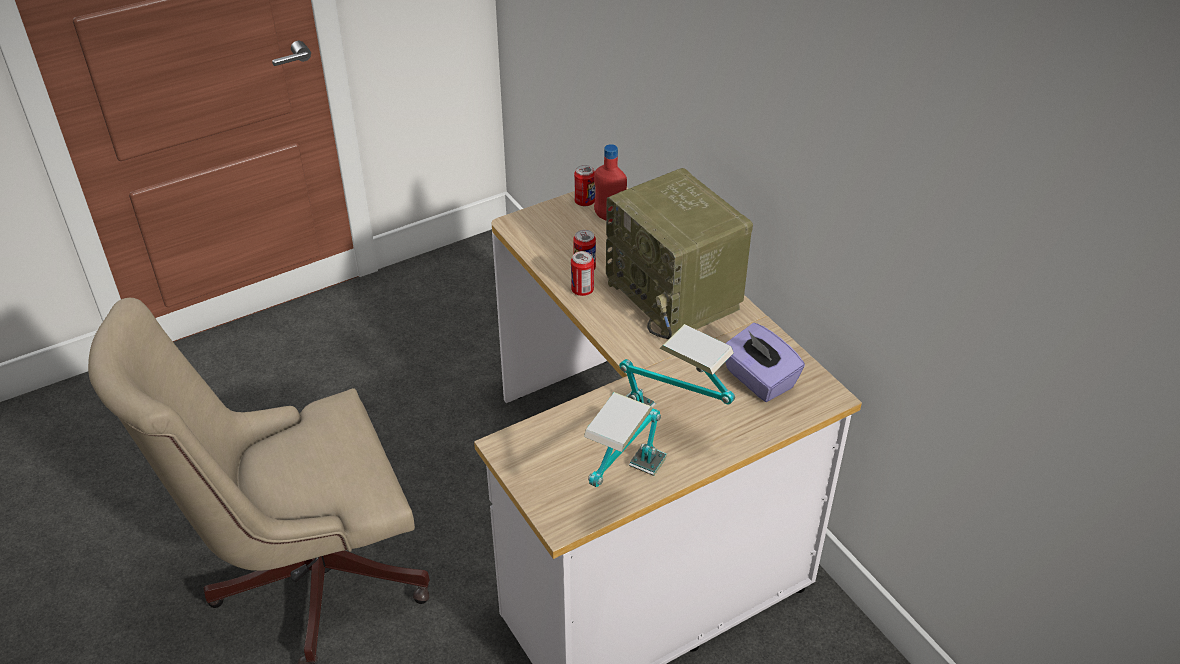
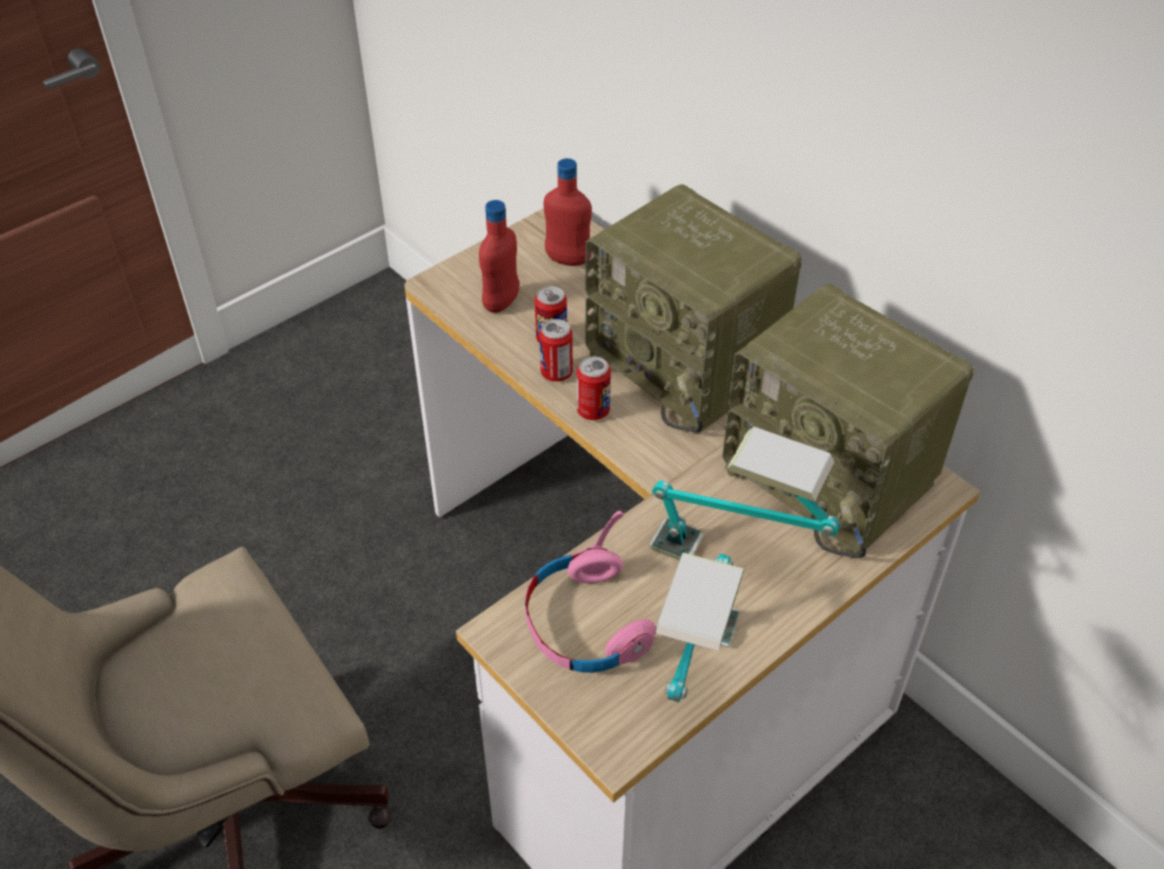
camera: 10 degrees left, 5 degrees up
(556, 240) = (501, 302): none -> red bottle
(561, 448) = (585, 623): none -> pink headphones
(584, 202) = (528, 241): can -> can (593, 411)
(758, 380) = (833, 476): purple tissue box -> radio

